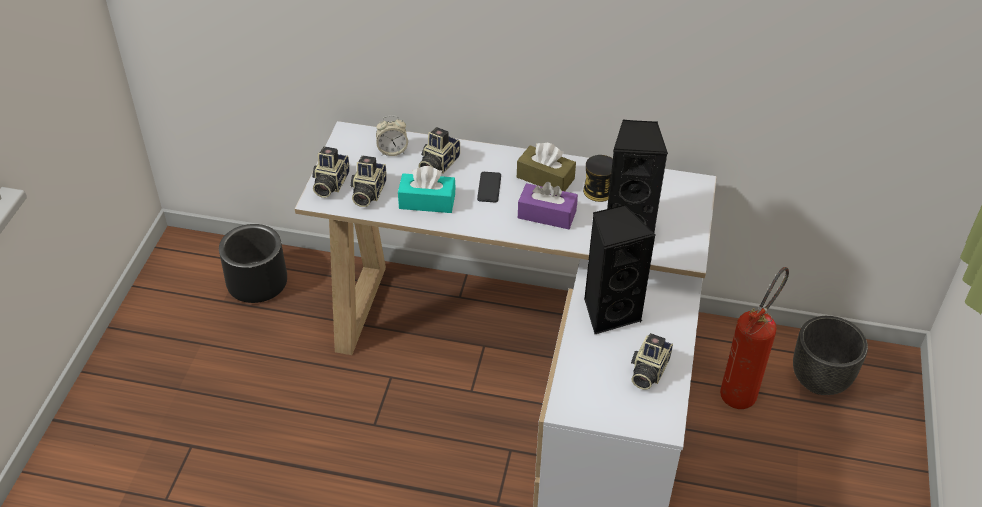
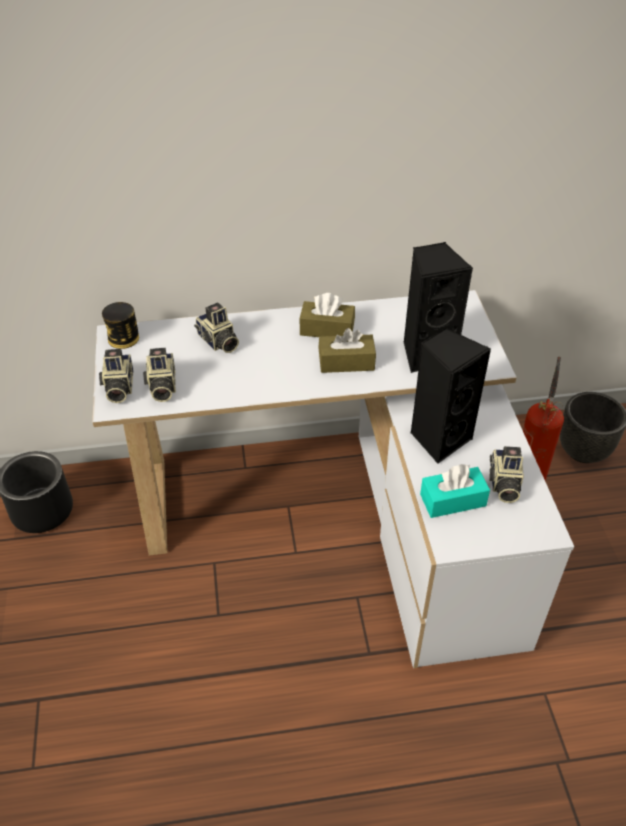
camera: 20 degrees left, 0 degrees up
(392, 151) = (167, 340): alarm clock -> none
(427, 201) = (225, 379): turquoise tissue box -> turquoise tissue box (453, 500)
(437, 164) = (218, 342): camera -> camera turned 45 degrees counterclockwise
(489, 187) = (279, 351): phone -> none
(547, 214) = (346, 362): purple tissue box -> brown tissue box
(599, 191) = (381, 328): can -> can (123, 338)

